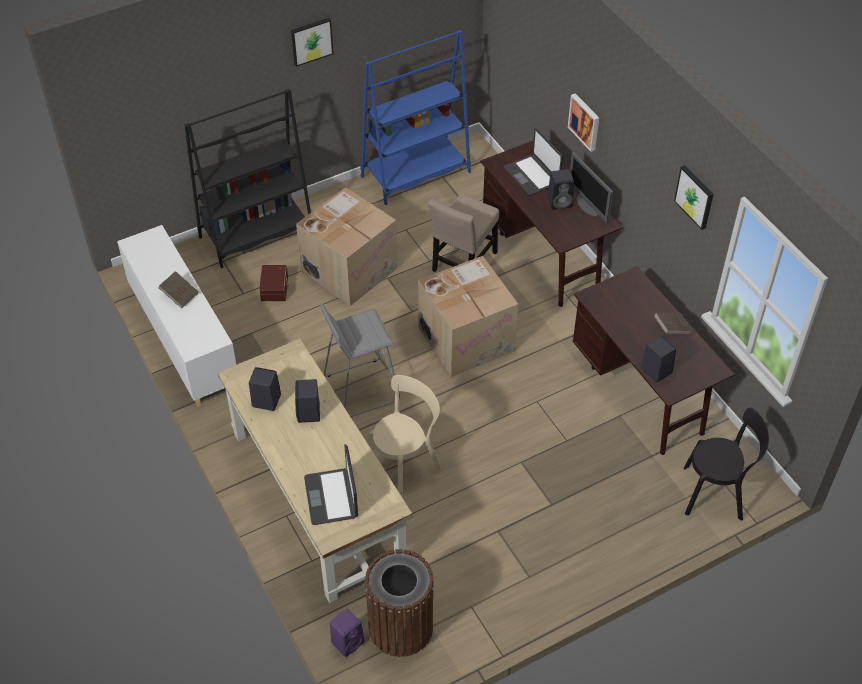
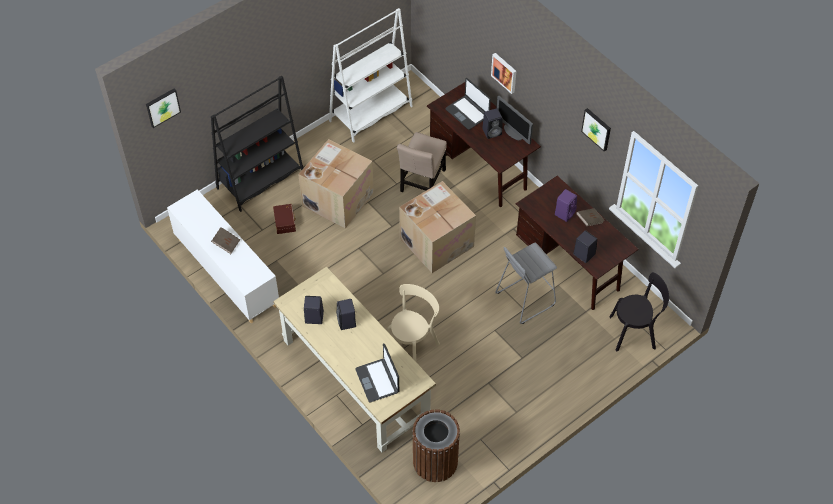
camera: 10 degrees left, 5 degrees up
(311, 41) = (292, 36): picture -> picture (162, 107)
(348, 641) = (401, 477): purple speaker -> purple speaker (565, 213)
(361, 388) = (368, 291): grey stool -> grey stool (525, 299)
(416, 174) = (371, 113): blue bookcase -> white bookcase

